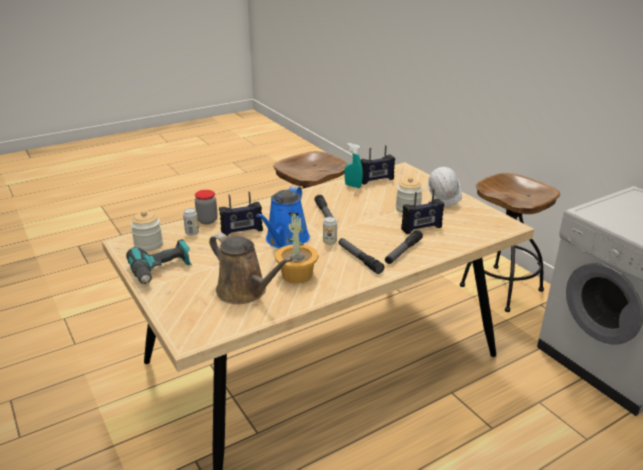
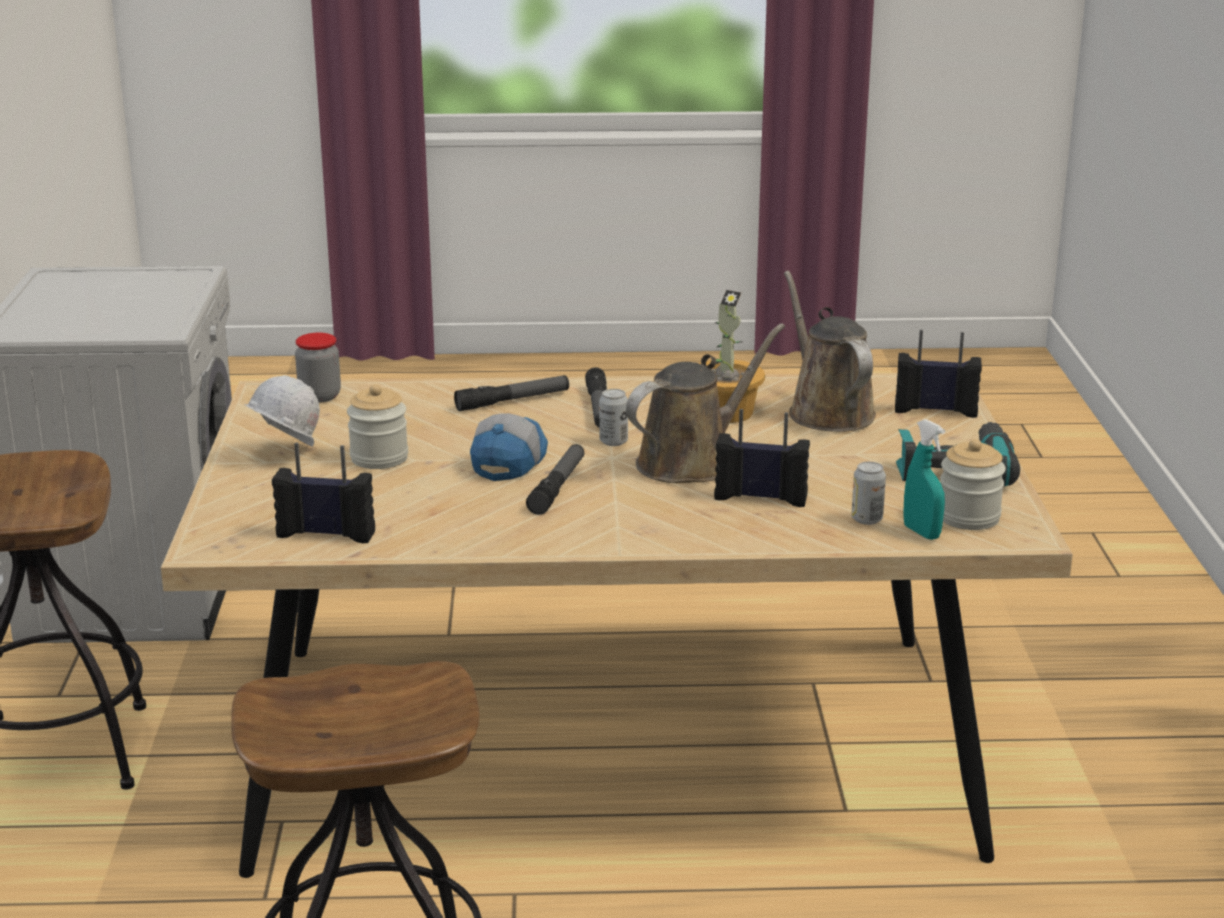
camera: 150 degrees left, 5 degrees down
(207, 220) = (818, 537): jar -> jar (320, 396)
(285, 240) = (691, 462): blue watering can -> brown watering can
(353, 186) = (404, 534): turquoise spray bottle -> turquoise spray bottle (921, 532)
(359, 220) = (507, 461): none -> cap
(421, 228) = (420, 422): radio -> radio (935, 410)

